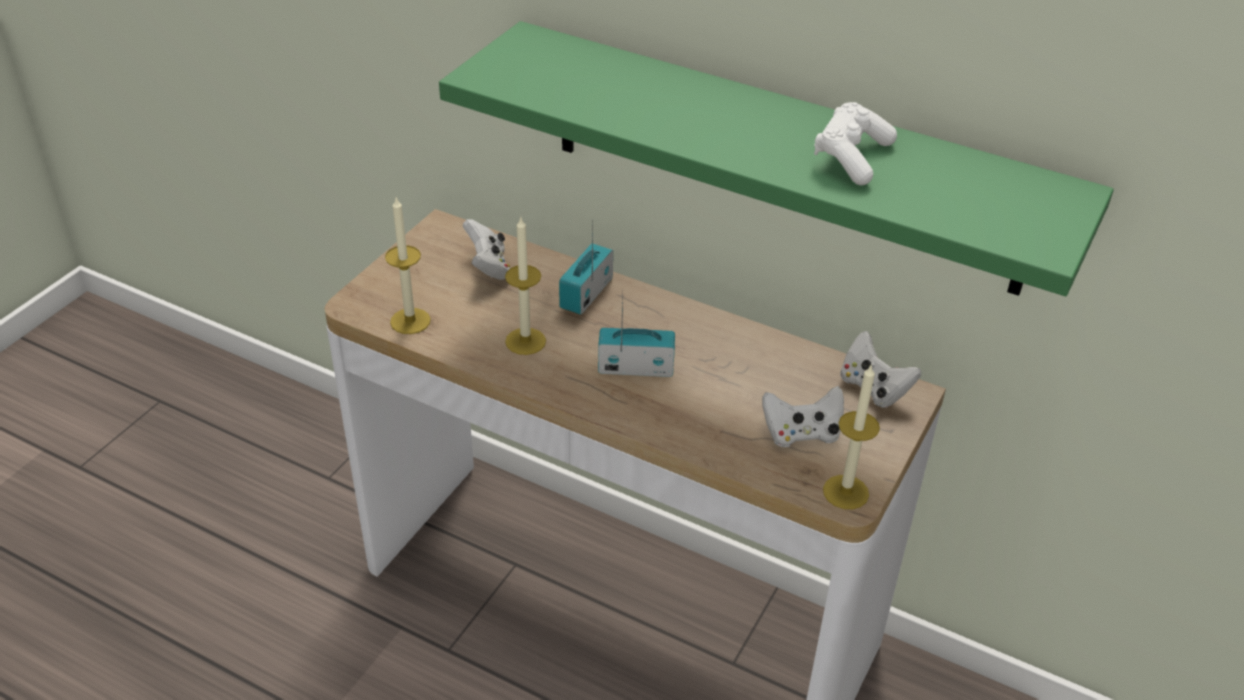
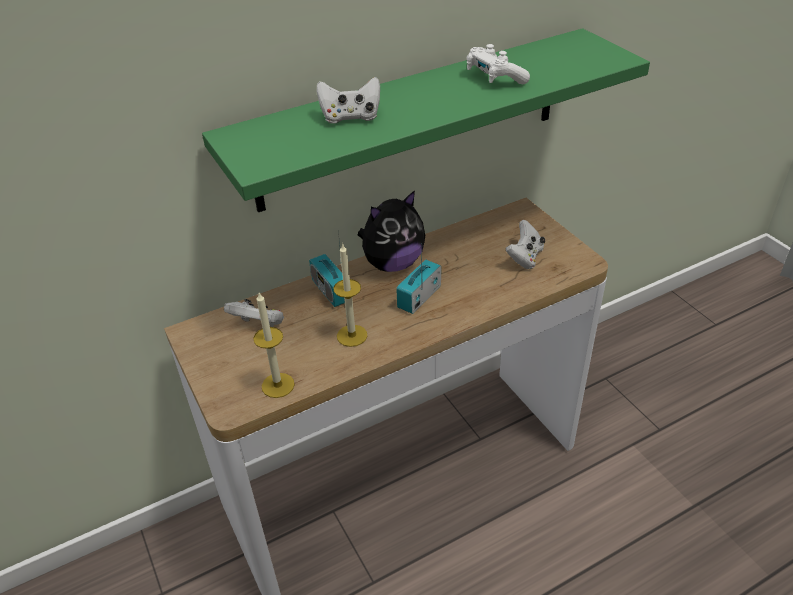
camera: 55 degrees left, 0 degrees up
(679, 321) = (392, 263): none -> plush toy
(845, 492) = (580, 261): candle -> none
(873, 388) = (508, 219): white game controller -> white game controller (350, 117)

